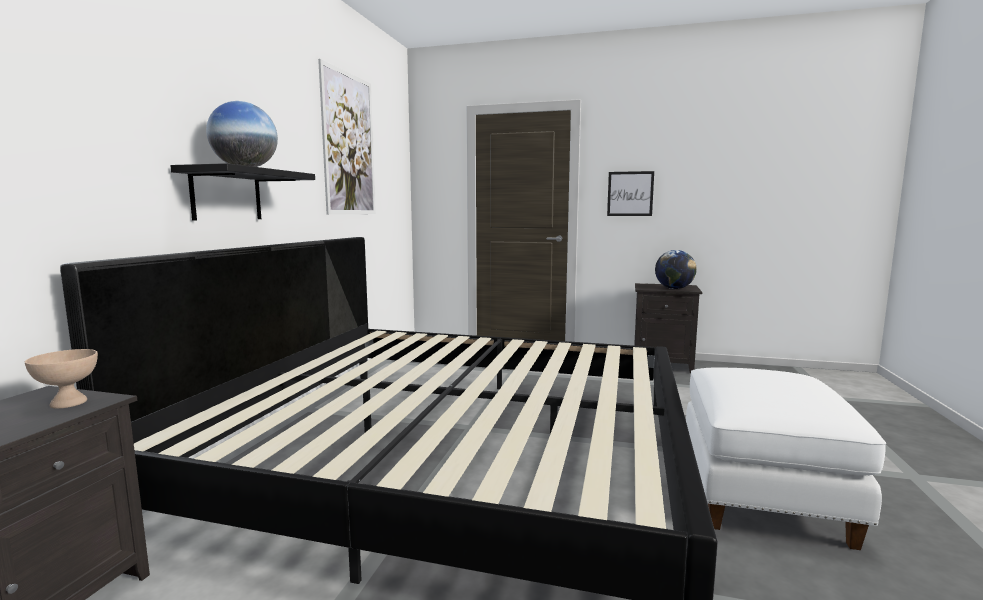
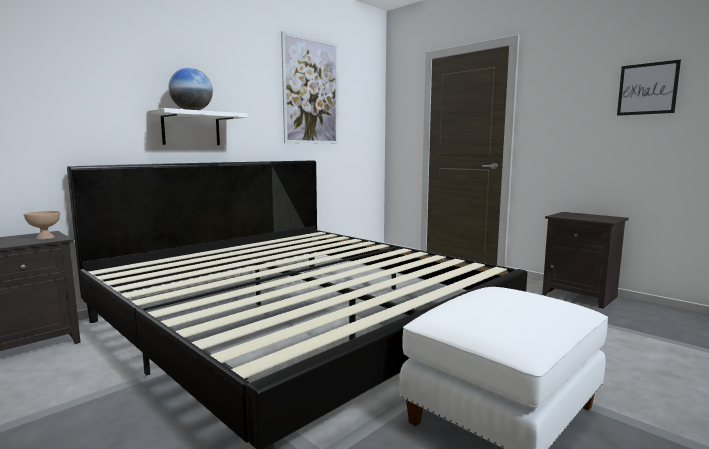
camera: 30 degrees right, 0 degrees up
(227, 195) = (191, 129): black shelf -> white shelf
(630, 194) = (562, 122): picture -> picture (647, 89)
(674, 288) = (589, 218): globe -> none

